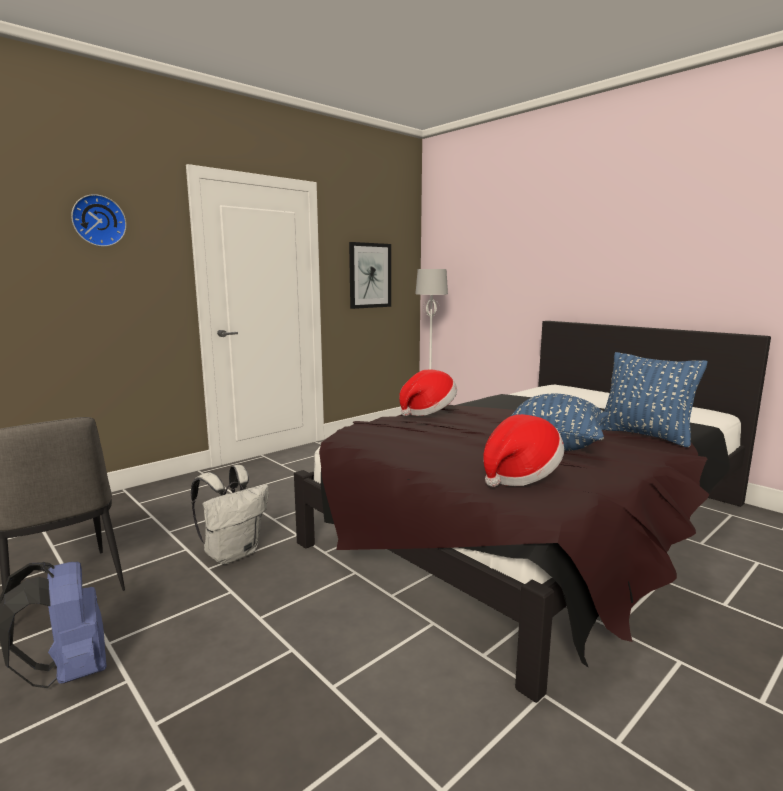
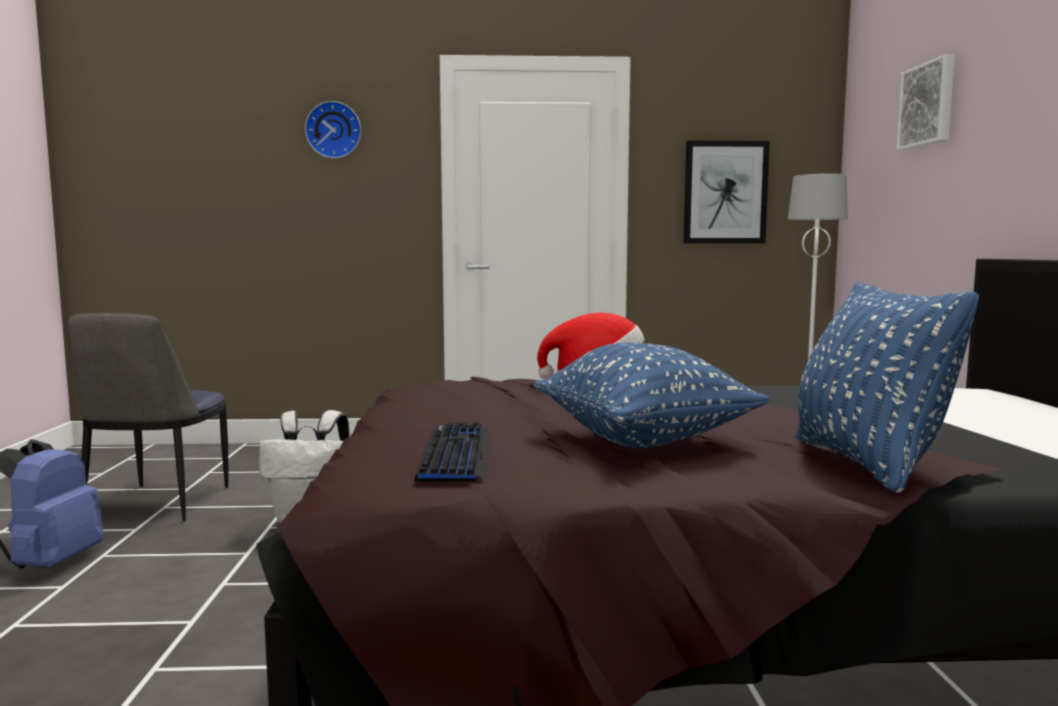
camera: 40 degrees right, 5 degrees down
(494, 236) = (928, 105): none -> picture
(519, 476) = (455, 454): hat -> keyboard

